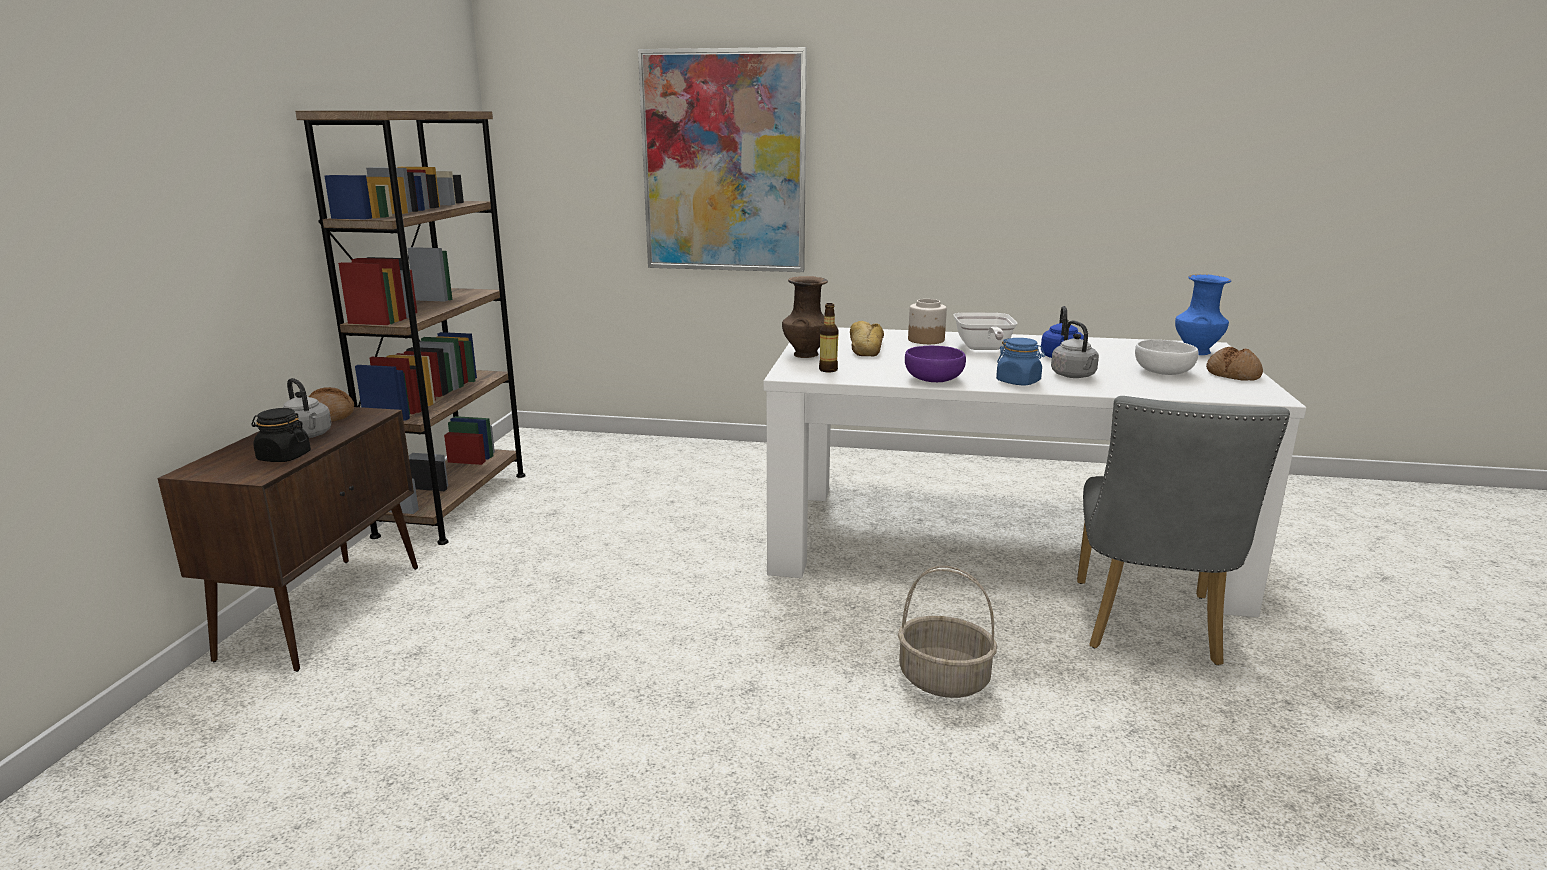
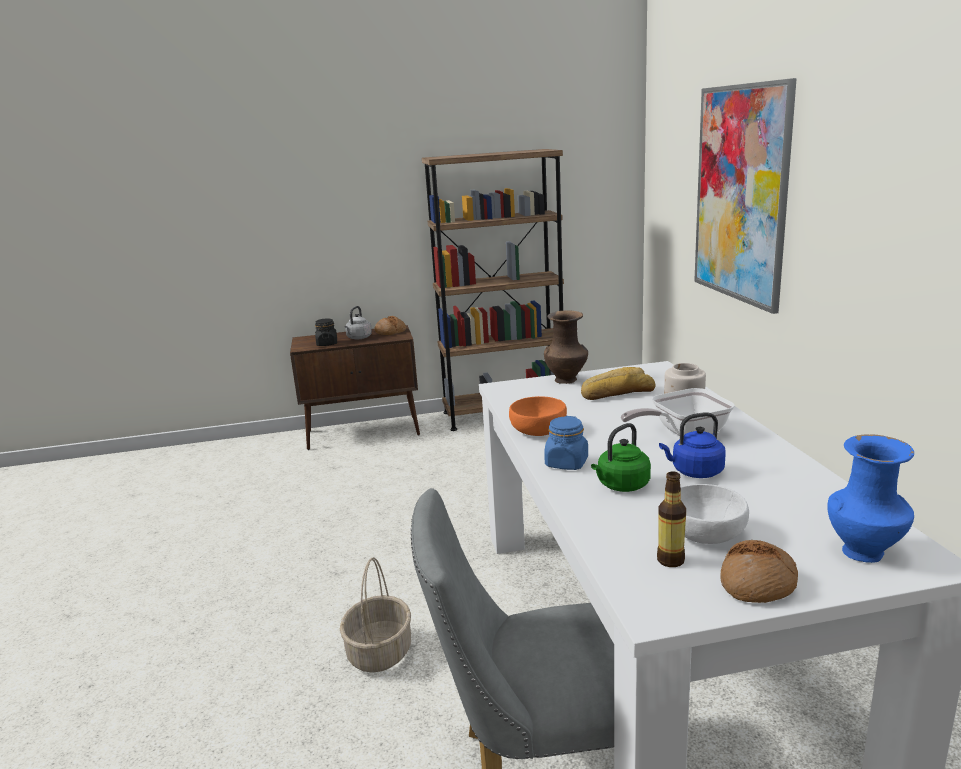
camera: 70 degrees right, 0 degrees up
(828, 370) = (526, 394): bottle -> bottle (670, 560)
(932, 379) = (538, 430): purple bowl -> orange bowl
(1074, 376) = (621, 486): grey kettle -> green kettle

